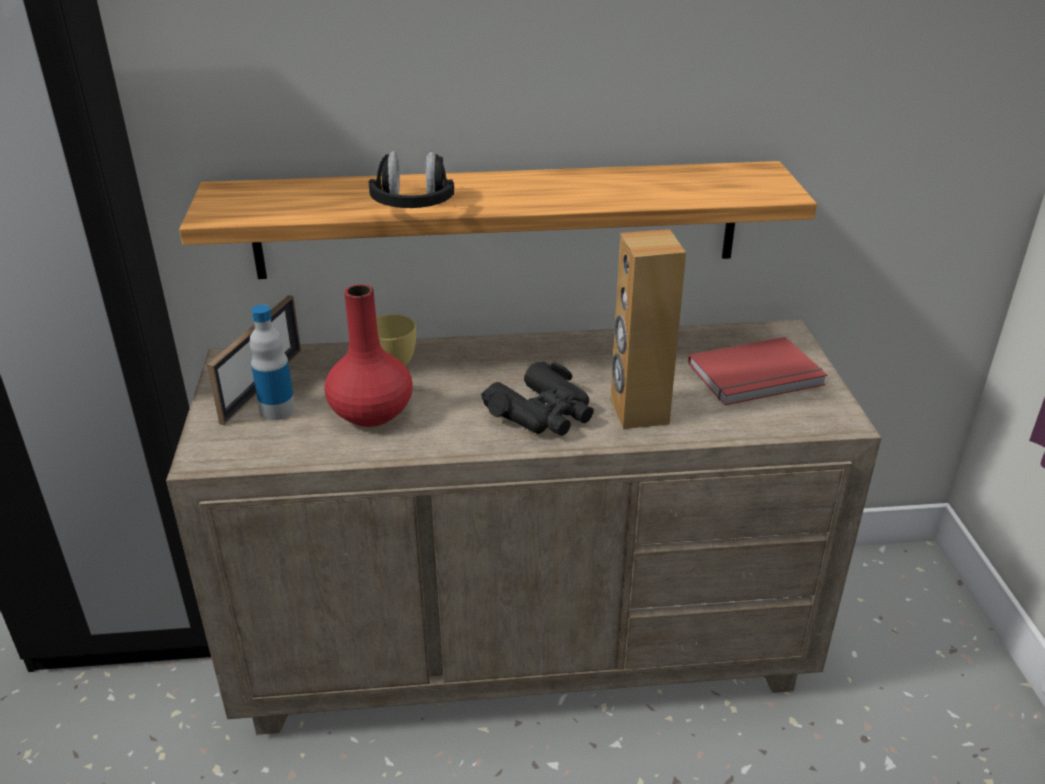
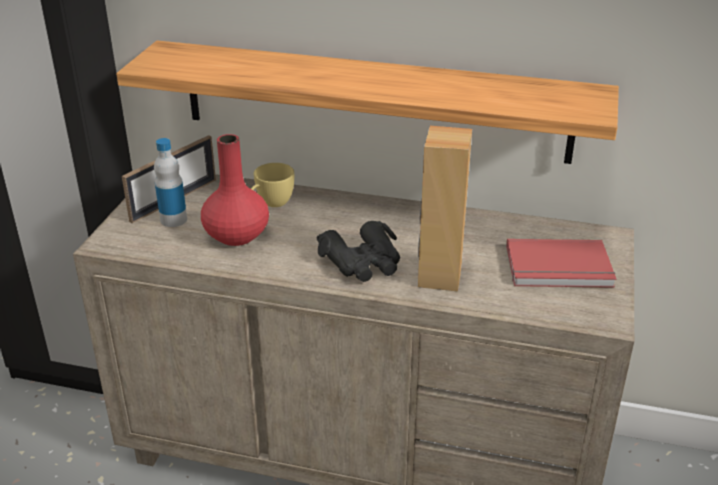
camera: 20 degrees right, 0 degrees up
(413, 207) = (287, 81): black headphones -> none

